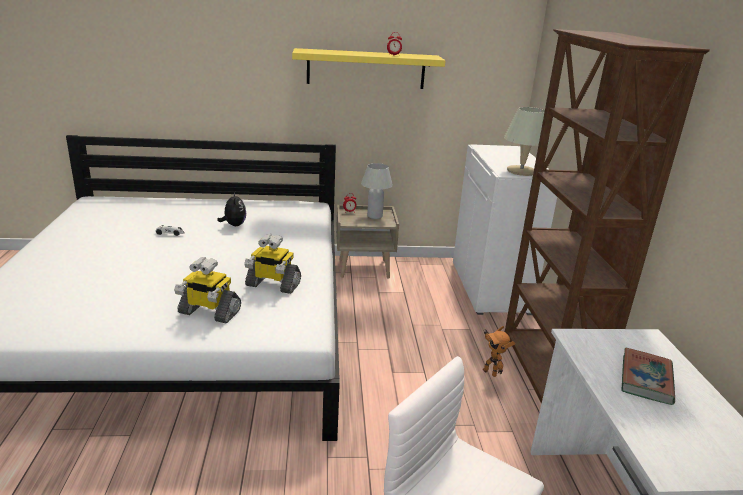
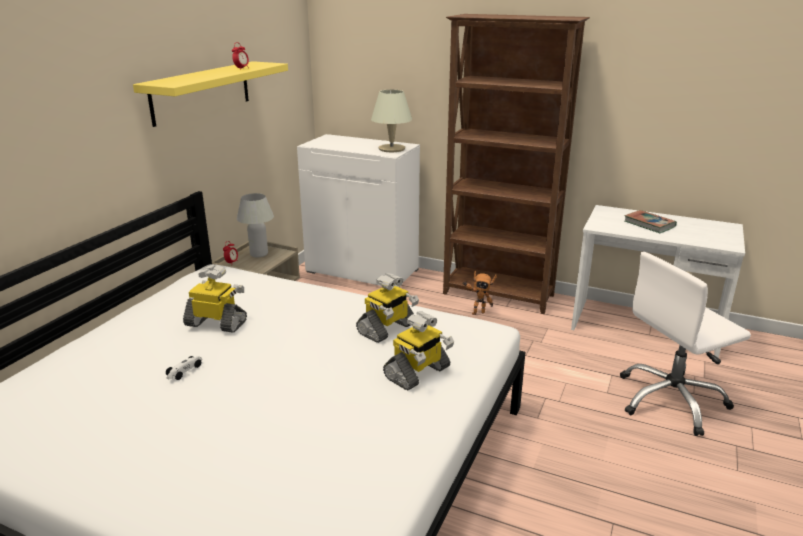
camera: 60 degrees left, 0 degrees up
(234, 225) = (217, 323): plush toy -> toy robot

